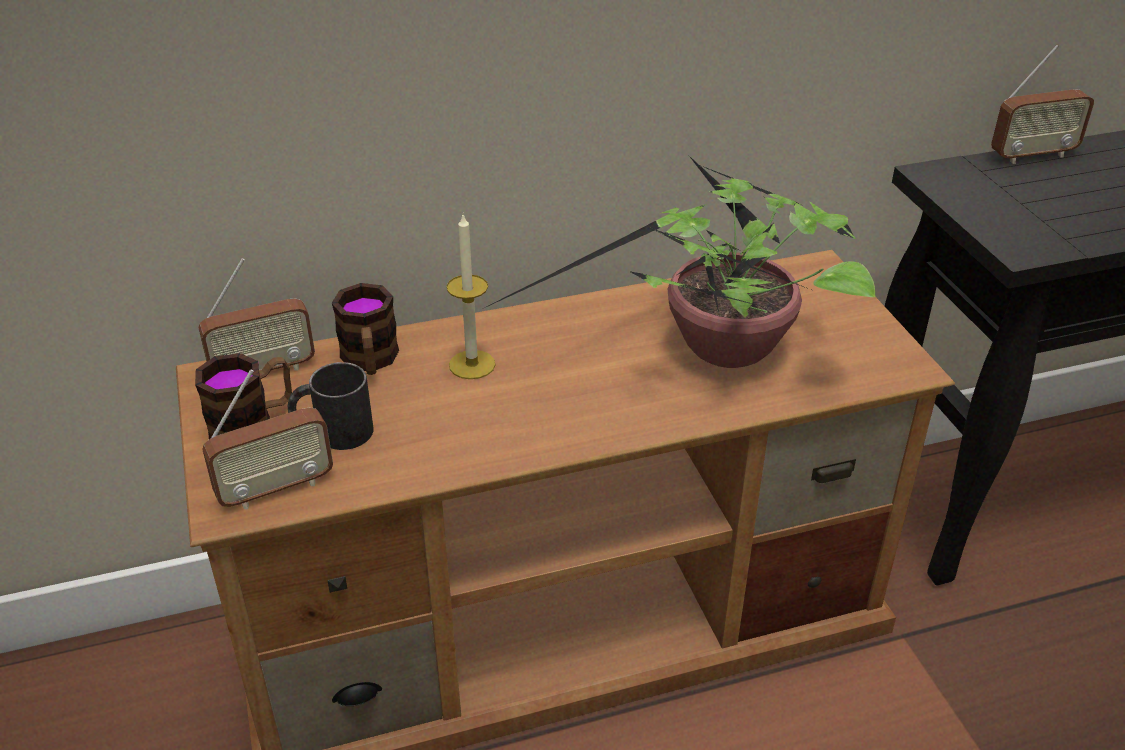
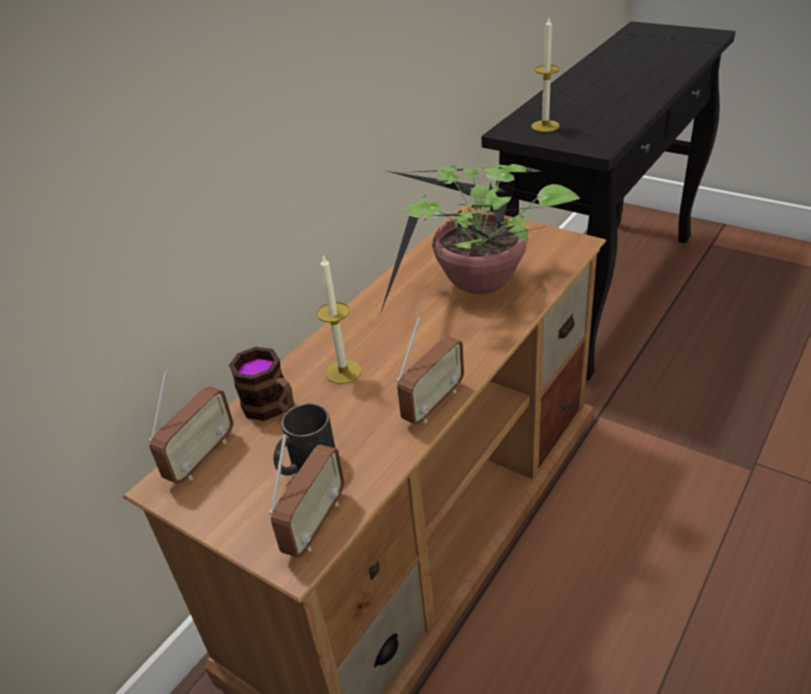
camera: 35 degrees left, 0 degrees up
(253, 423) = (240, 495): mug -> none
(995, 189) = (545, 126): none -> candle
(1032, 155) = (538, 104): radio -> radio (433, 404)

